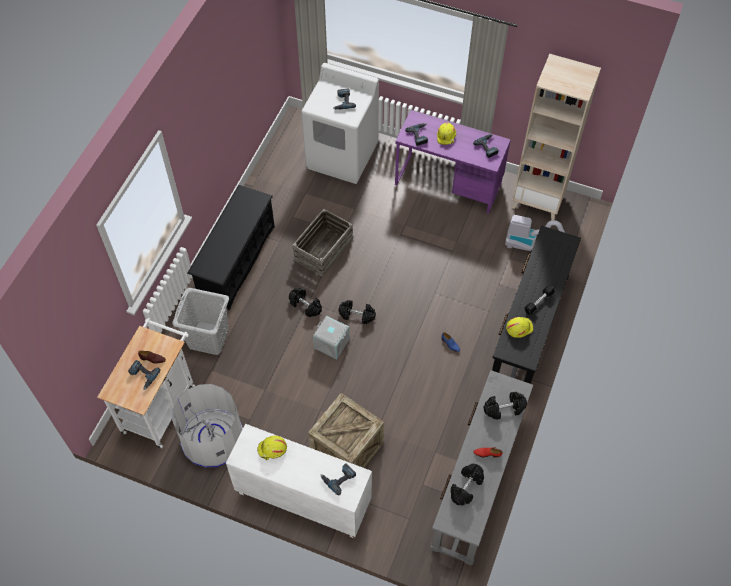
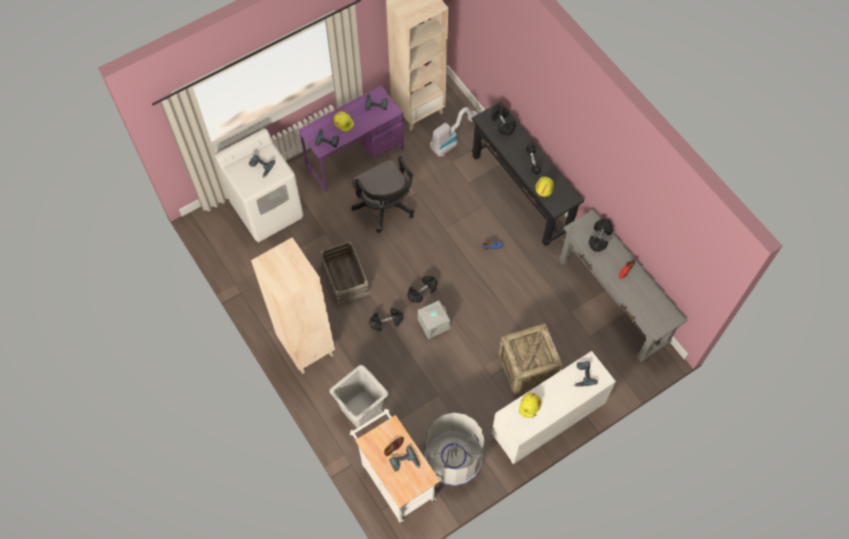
camera: 55 degrees left, 5 degrees up
(236, 262) = (306, 347): black shoe rack -> beige bookcase
(417, 237) = (385, 208): none -> black office chair
(466, 487) = (641, 300): black dumbbell -> black dumbbell (502, 124)

